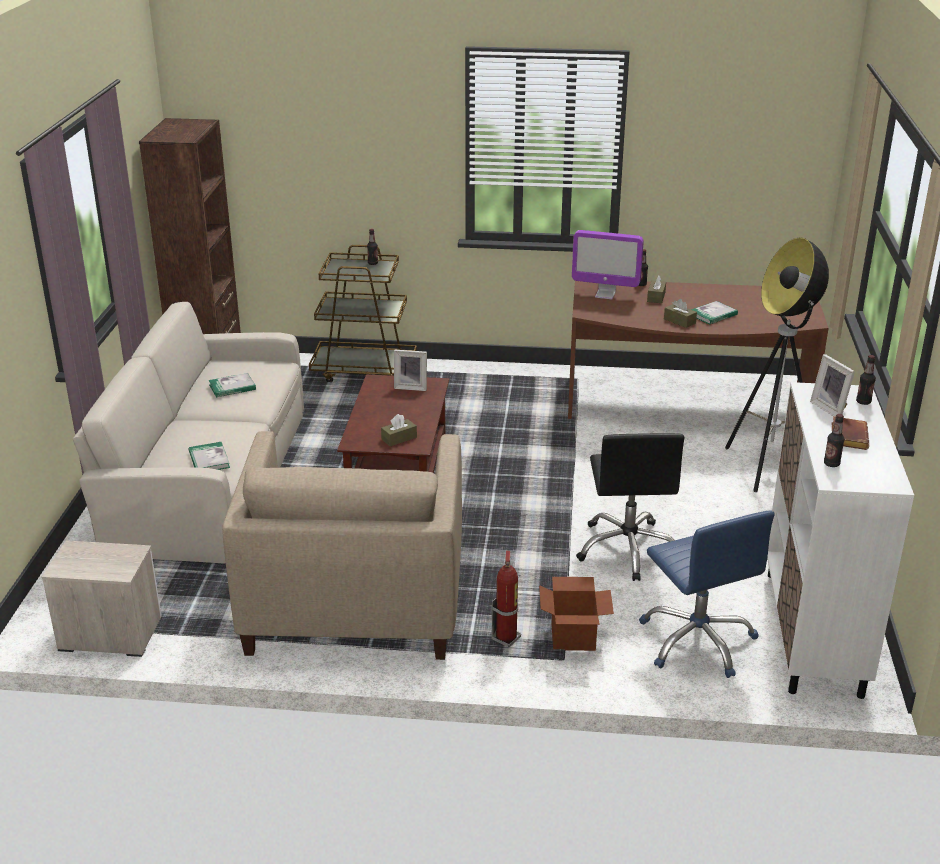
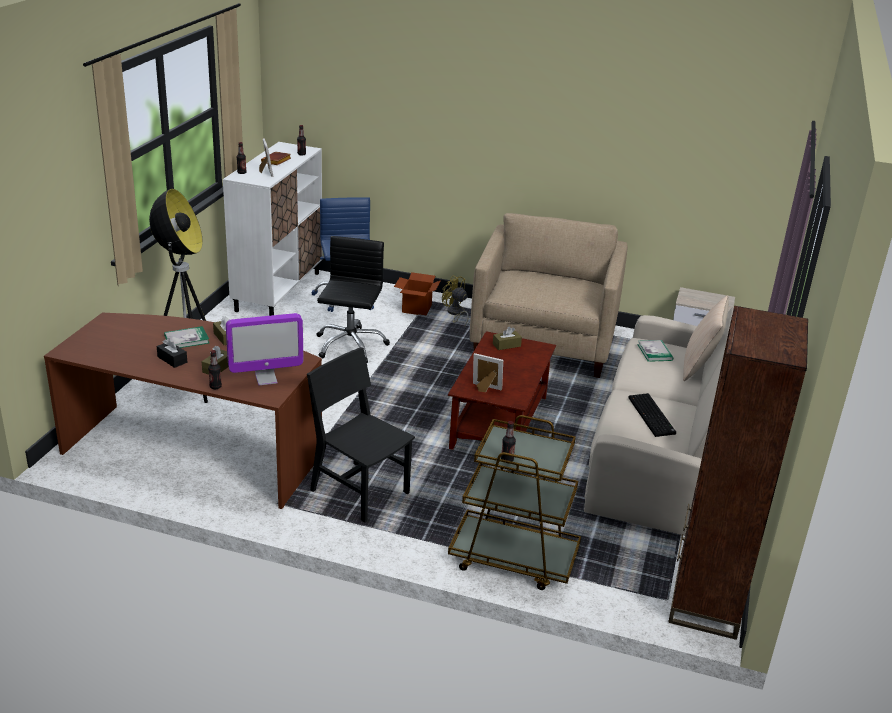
camera: 170 degrees left, 0 degrees up
(155, 452) = (699, 366): none -> beige pillow
(232, 387) = (652, 416): book -> keyboard
(506, 638) = (455, 314): fire extinguisher -> yellow fan
(513, 396) = (360, 492): none -> black chair
(605, 295) = (266, 379): monitor -> monitor turned 135 degrees clockwise
(703, 298) = (172, 359): none -> black tissue box

